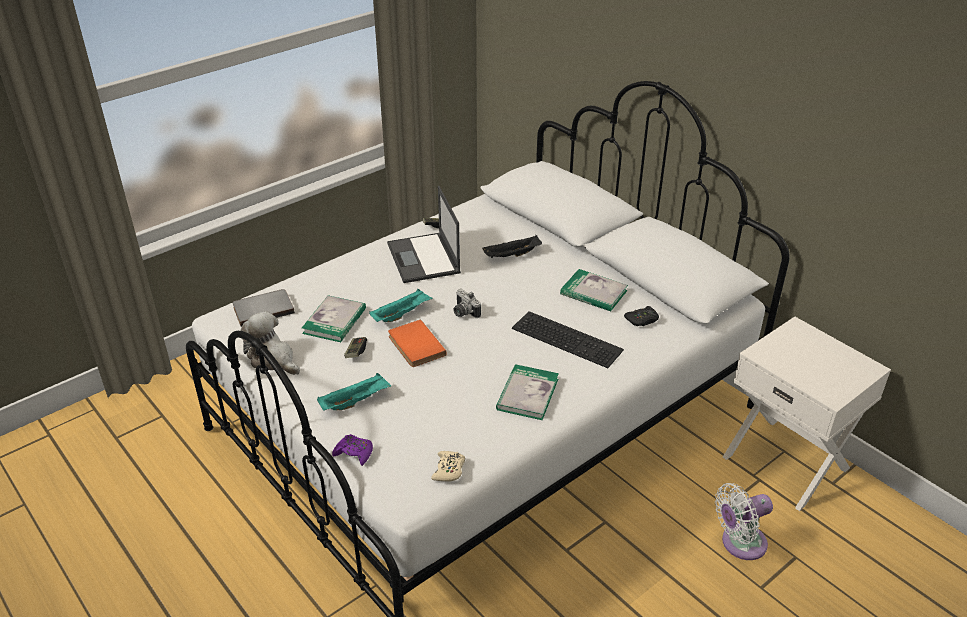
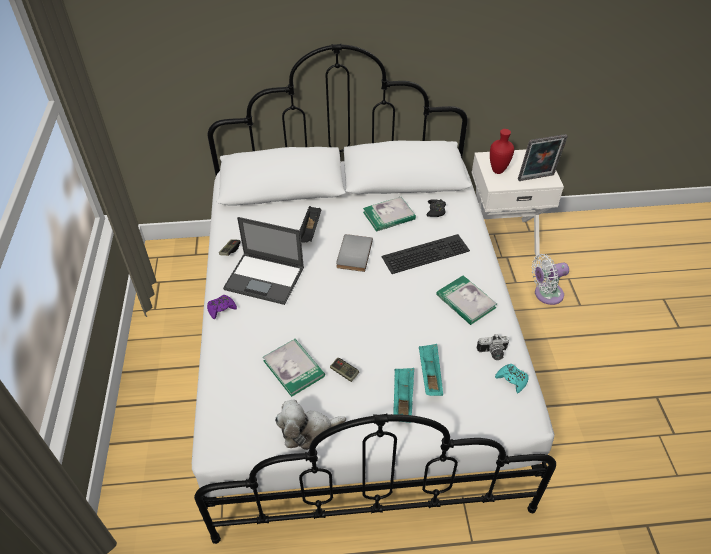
camera: 55 degrees left, 10 degrees up
(263, 309) = (232, 409): grey book -> grey book (353, 254)
(354, 453) = (459, 426): purple game controller -> purple game controller (221, 308)
(401, 314) = (322, 324): turquoise tray -> turquoise tray (429, 375)
(414, 346) = (366, 335): orange book -> none
(449, 470) = (512, 379): beige game controller -> turquoise game controller
(463, 312) = (351, 289): camera -> camera (493, 353)
(739, 543) = (545, 294): white fan -> white fan turned 60 degrees clockwise
(785, 346) = (497, 171): none -> red vase
(818, 383) = (536, 178): none -> picture frame

